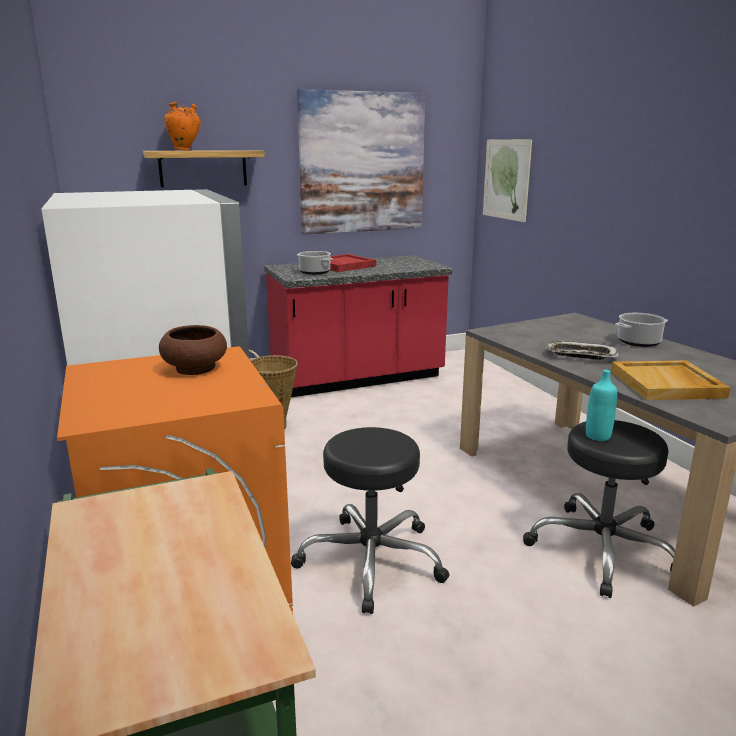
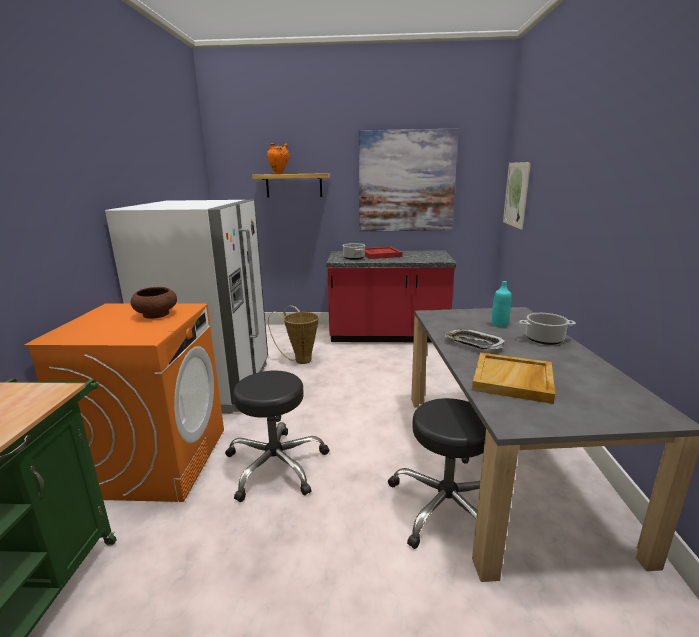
camera: 25 degrees right, 0 degrees up
(598, 436) = (436, 412): turquoise bottle -> turquoise bottle (499, 324)

